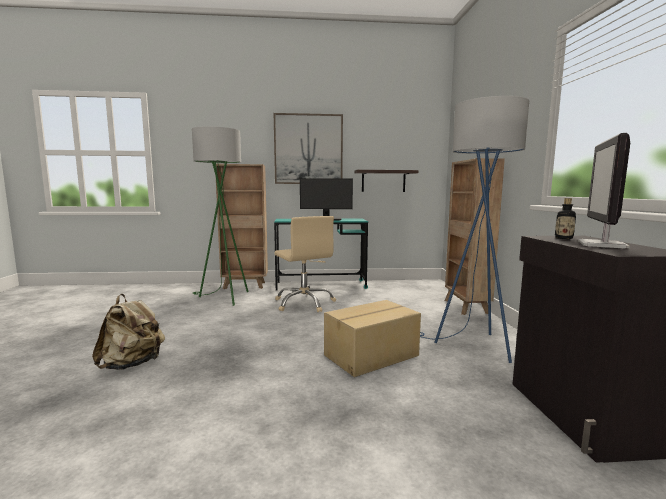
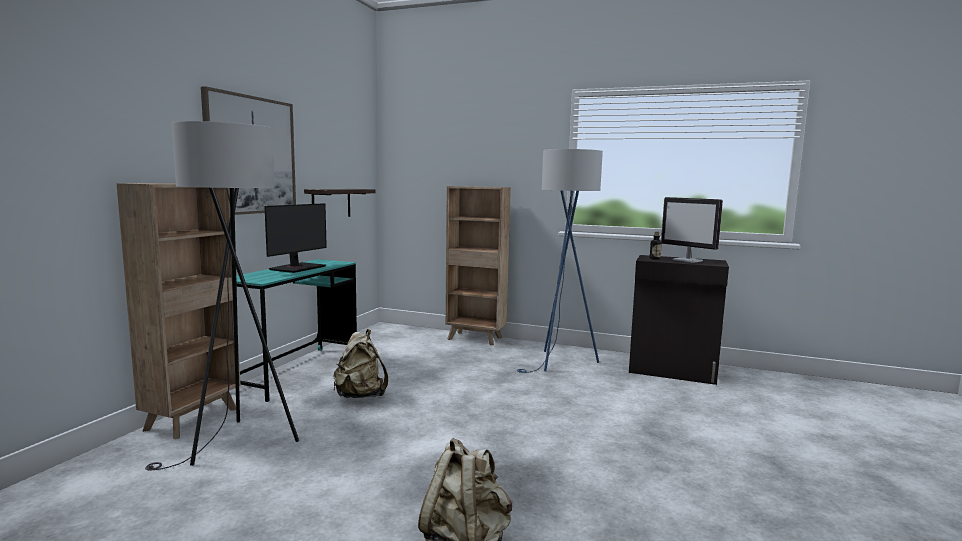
camera: 65 degrees left, 0 degrees up
(222, 298) = (237, 445): green floor lamp -> grey floor lamp
(304, 303) = (360, 396): beige office chair -> beige backpack
(372, 356) = (552, 399): cardboard box -> none

